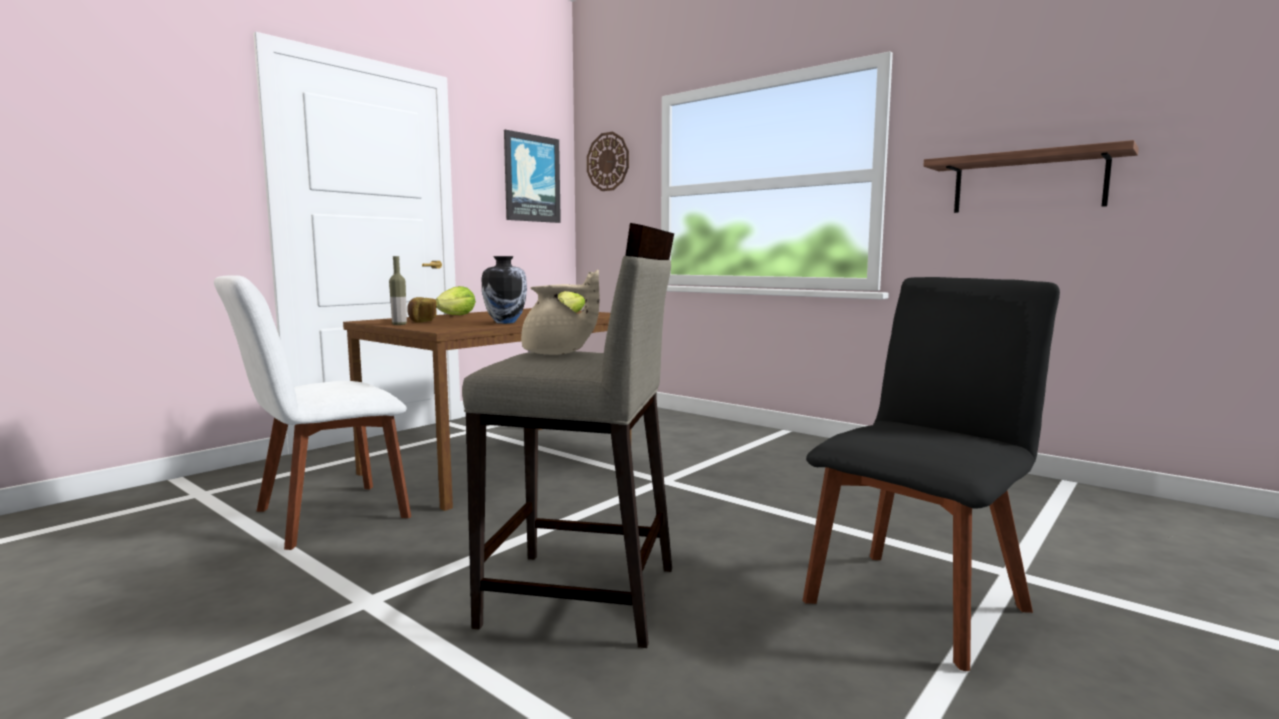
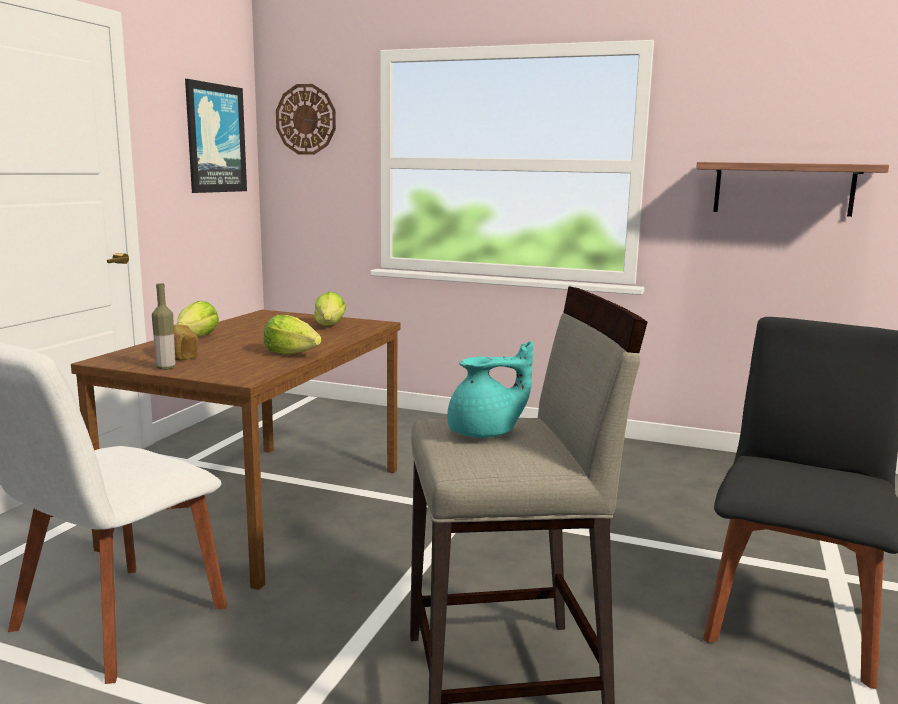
camera: 20 degrees left, 5 degrees up
(505, 322) = (291, 354): vase -> lettuce
(556, 354) = (485, 433): beige teapot -> turquoise teapot

